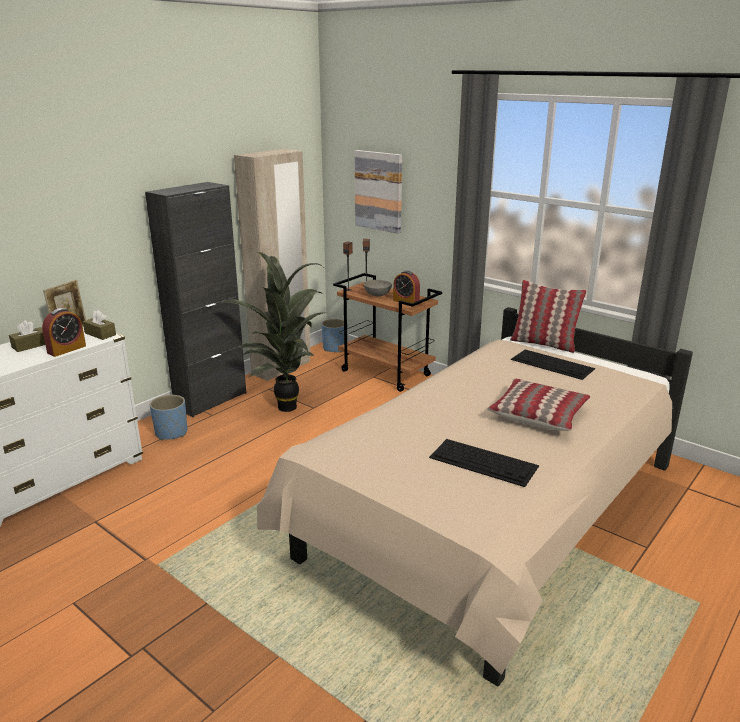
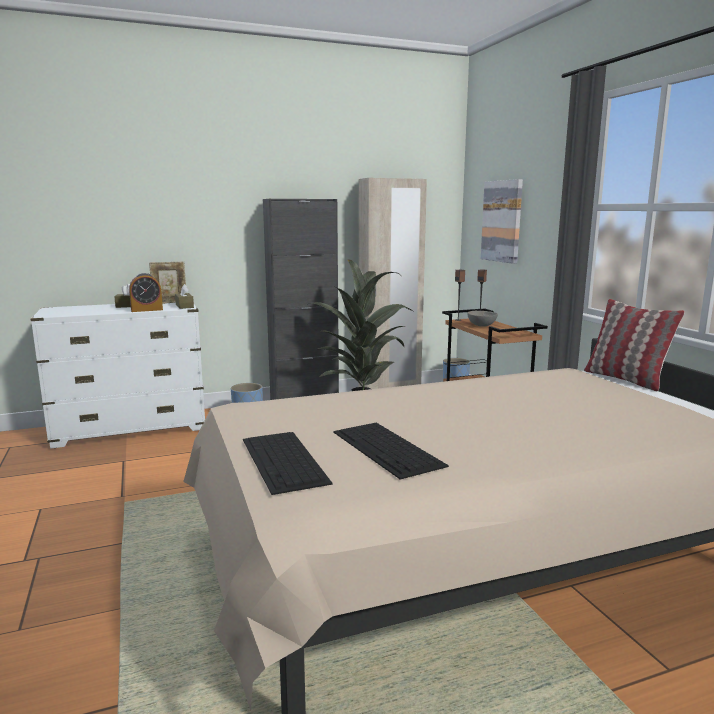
camera: 30 degrees right, 10 degrees down
(406, 301) = (504, 332): alarm clock -> none
(538, 414) = (521, 426): pillow -> none
(553, 364) = (608, 393): keyboard -> keyboard (284, 460)

